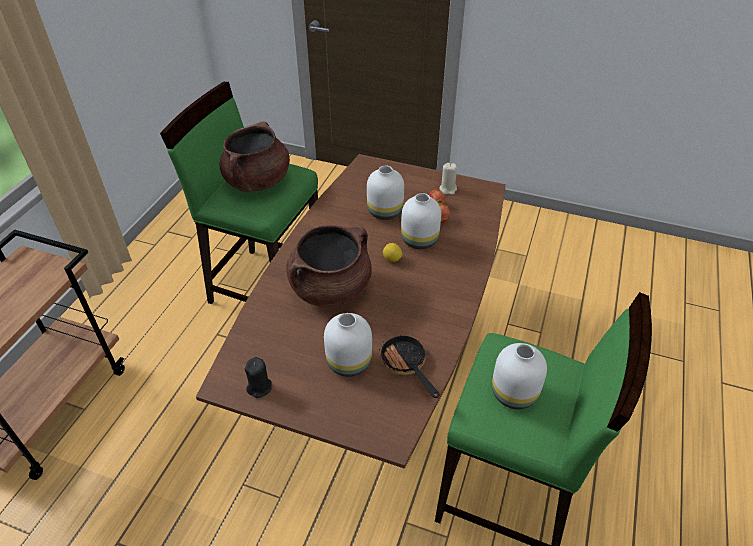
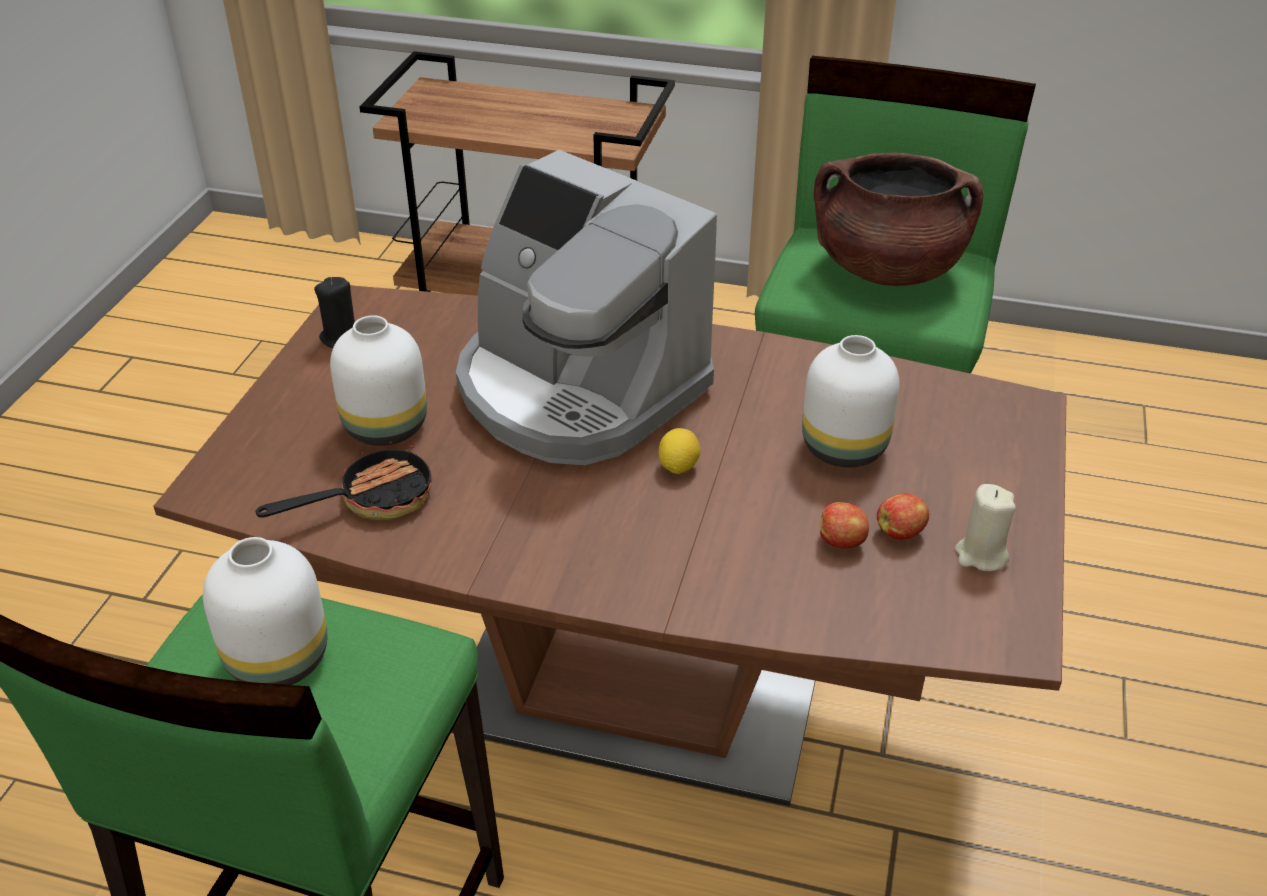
camera: 85 degrees right, 5 degrees down
(331, 289) = (577, 390): brown cooking pot -> coffee machine
(420, 240) = (753, 509): white vase -> none

